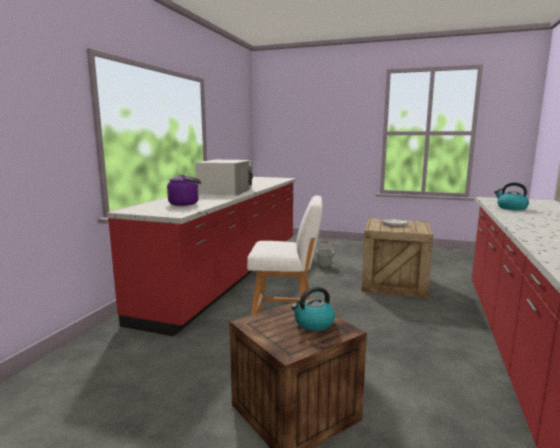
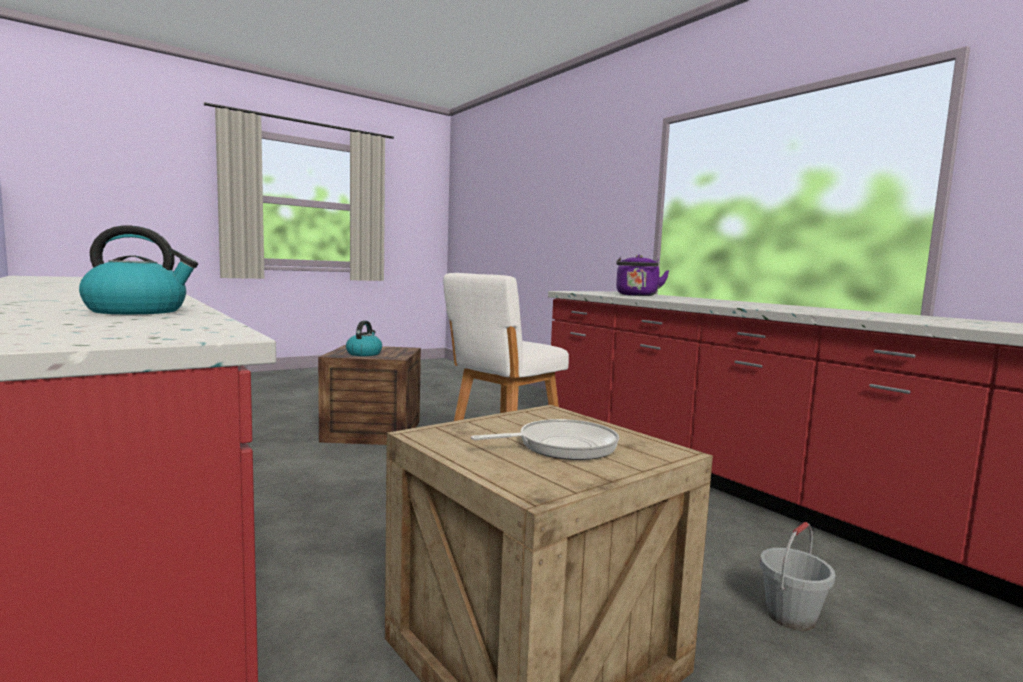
camera: 125 degrees right, 5 degrees down
(226, 191) = (773, 306): white microwave -> none

